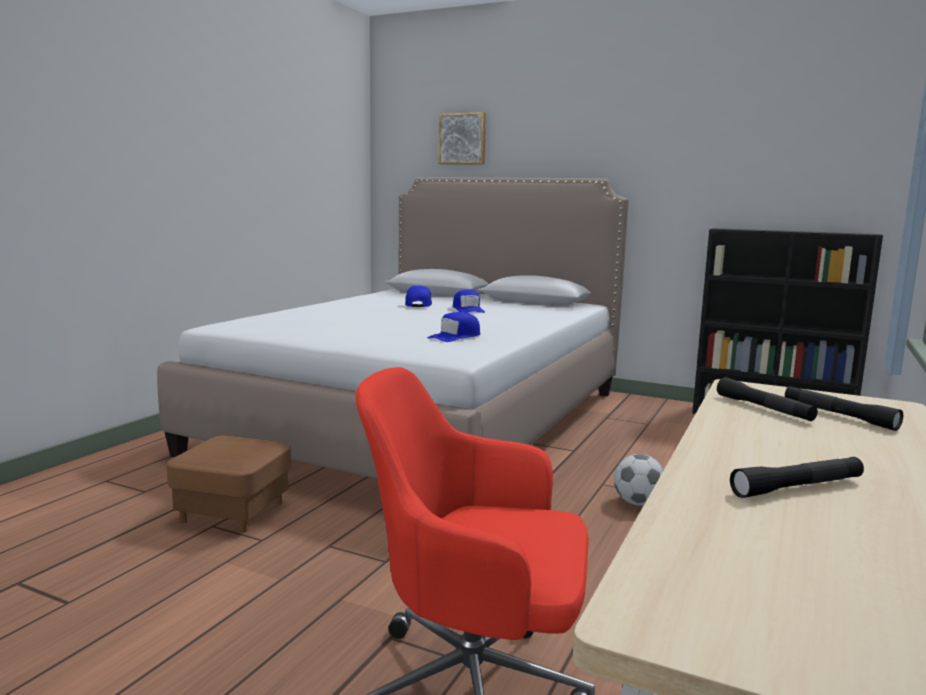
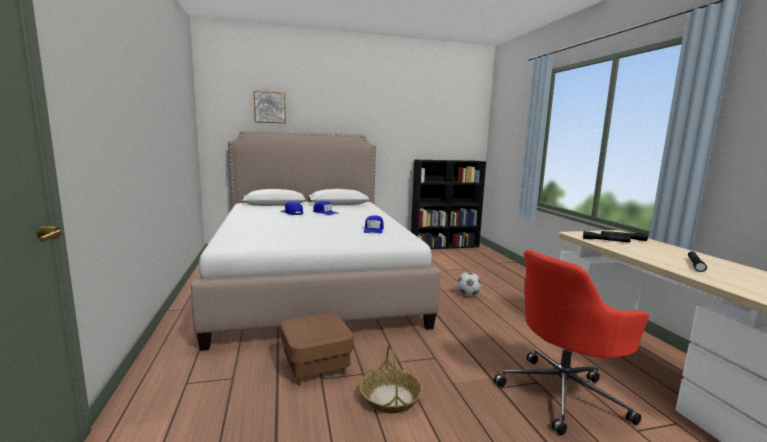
camera: 40 degrees left, 0 degrees up
(235, 577) = (390, 397): none -> basket

